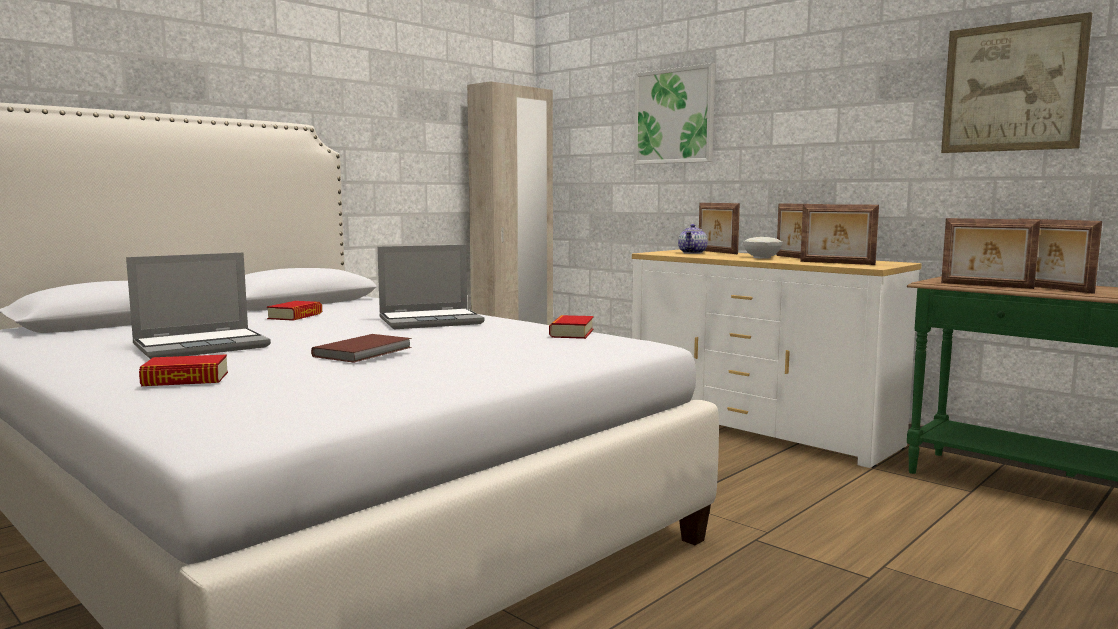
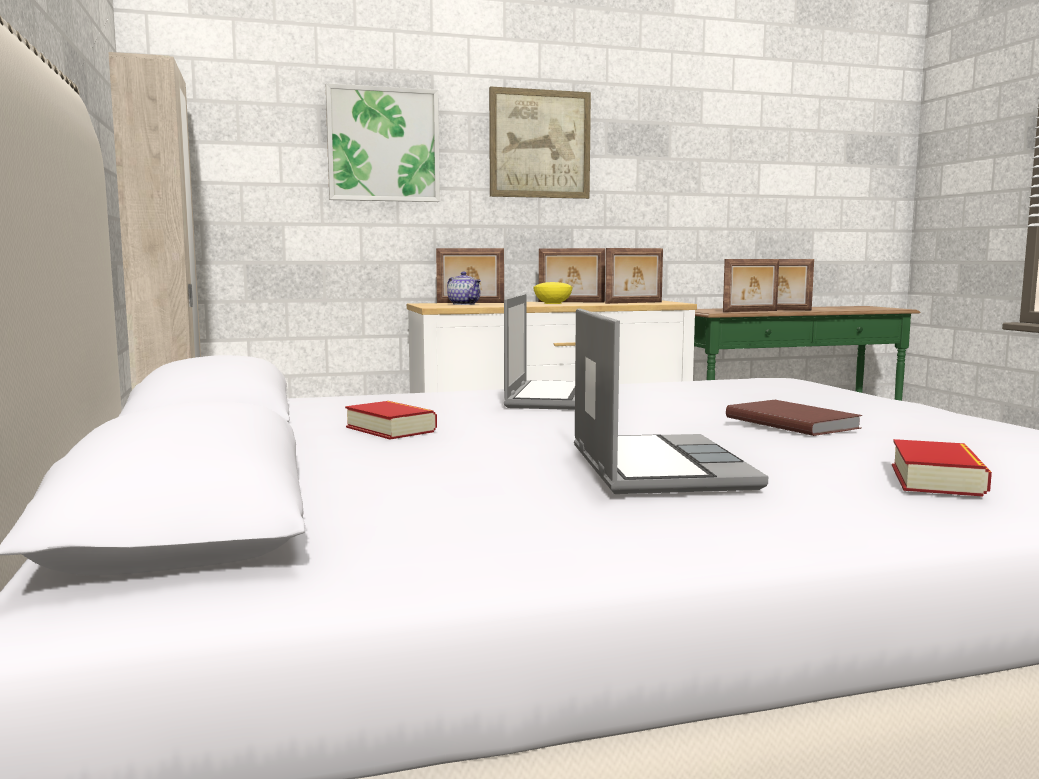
camera: 60 degrees left, 0 degrees up
(571, 333) = (707, 382): book -> none
(762, 257) = (553, 303): white bowl -> yellow bowl
(1012, 87) = (708, 156): picture -> picture (540, 144)

